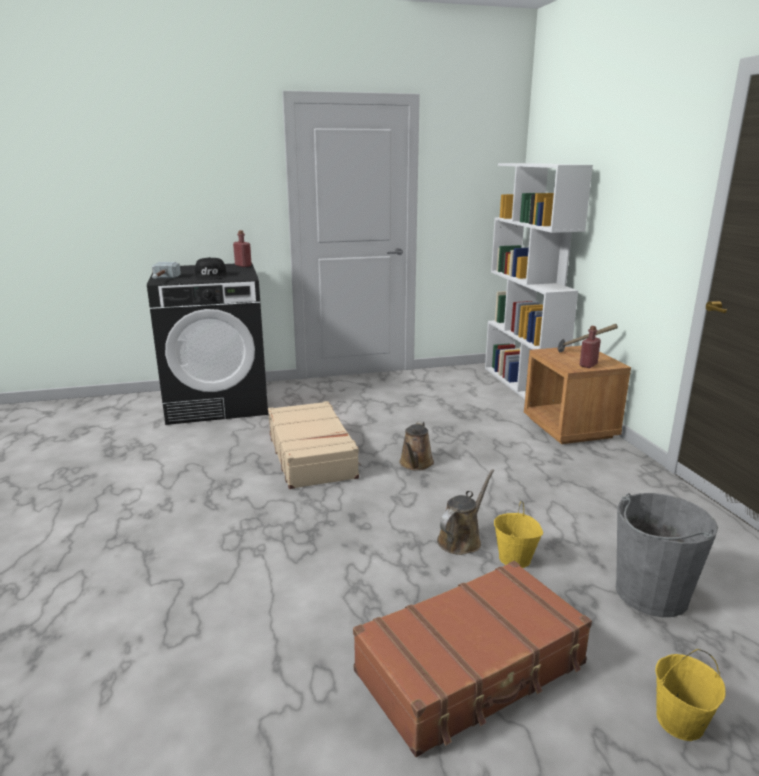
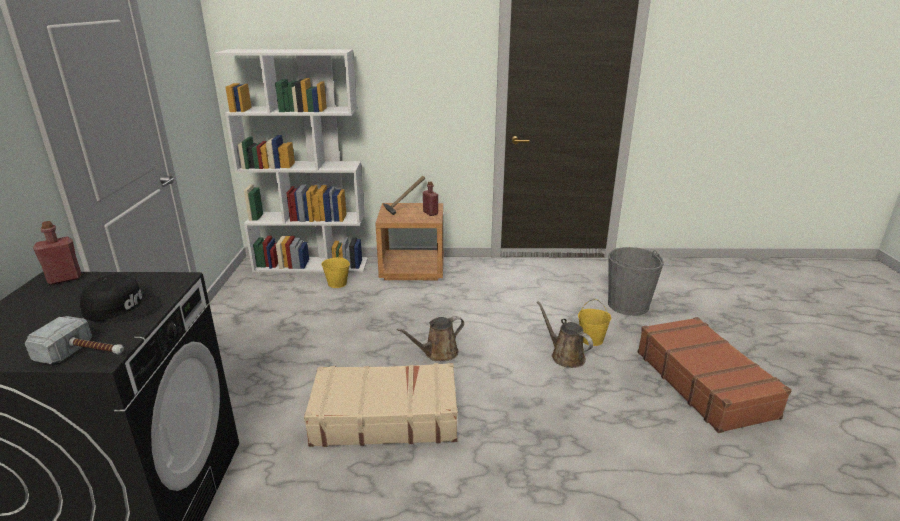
camera: 75 degrees left, 5 degrees up
(415, 464) = (438, 353): brown watering can -> brown watering can turned 120 degrees clockwise
(680, 722) = (726, 329): yellow bucket -> yellow bucket (337, 284)

